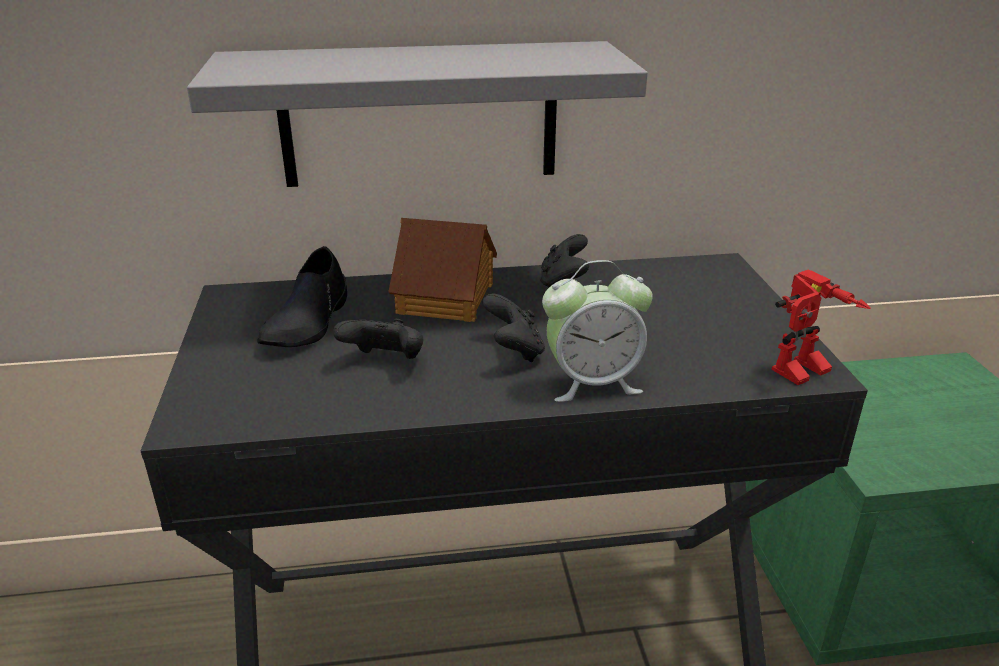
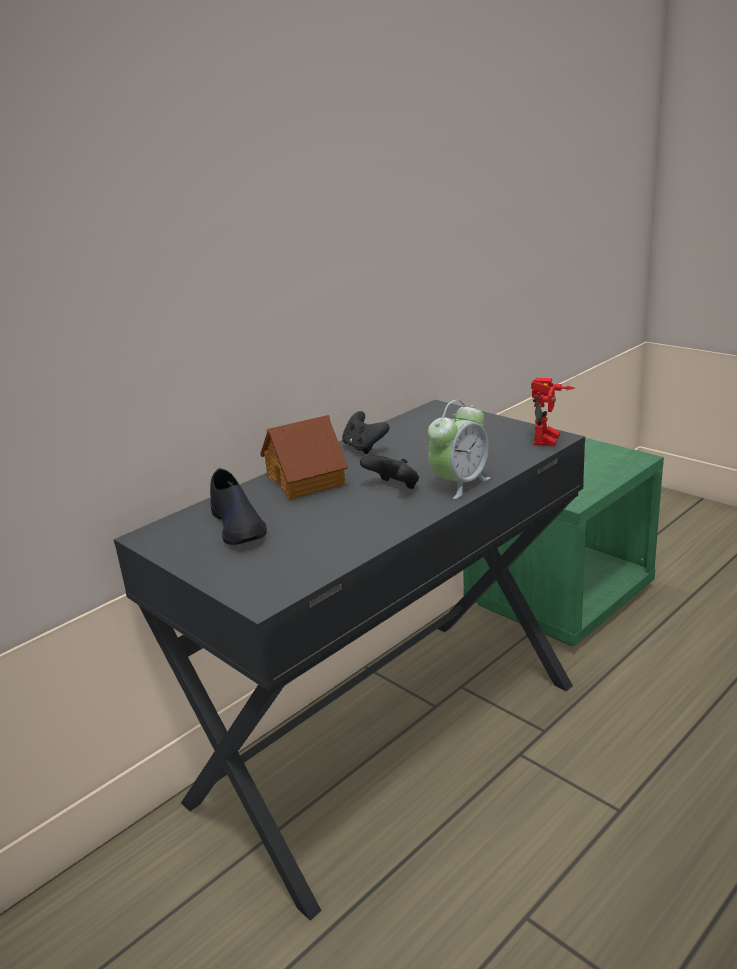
camera: 35 degrees left, 5 degrees down
(385, 361) = (328, 522): black game controller -> none
(419, 115) = (241, 354): grey shelf -> none

